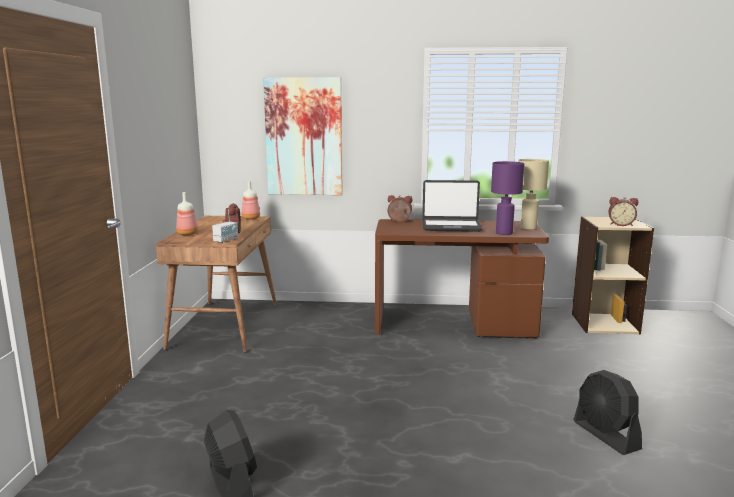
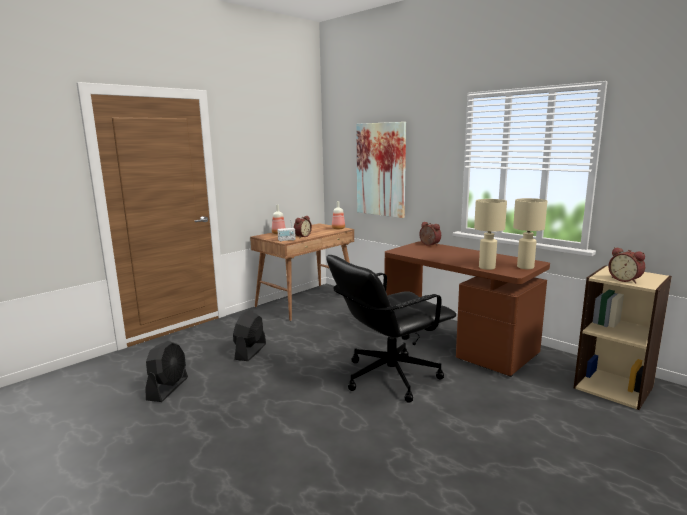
camera: 40 degrees right, 0 degrees up
(450, 372) = (389, 376): none -> black office chair
(451, 226) = (457, 255): laptop -> none
(504, 233) = (487, 268): purple table lamp -> beige table lamp
(606, 435) = (423, 470): black fan -> black fan (250, 351)

